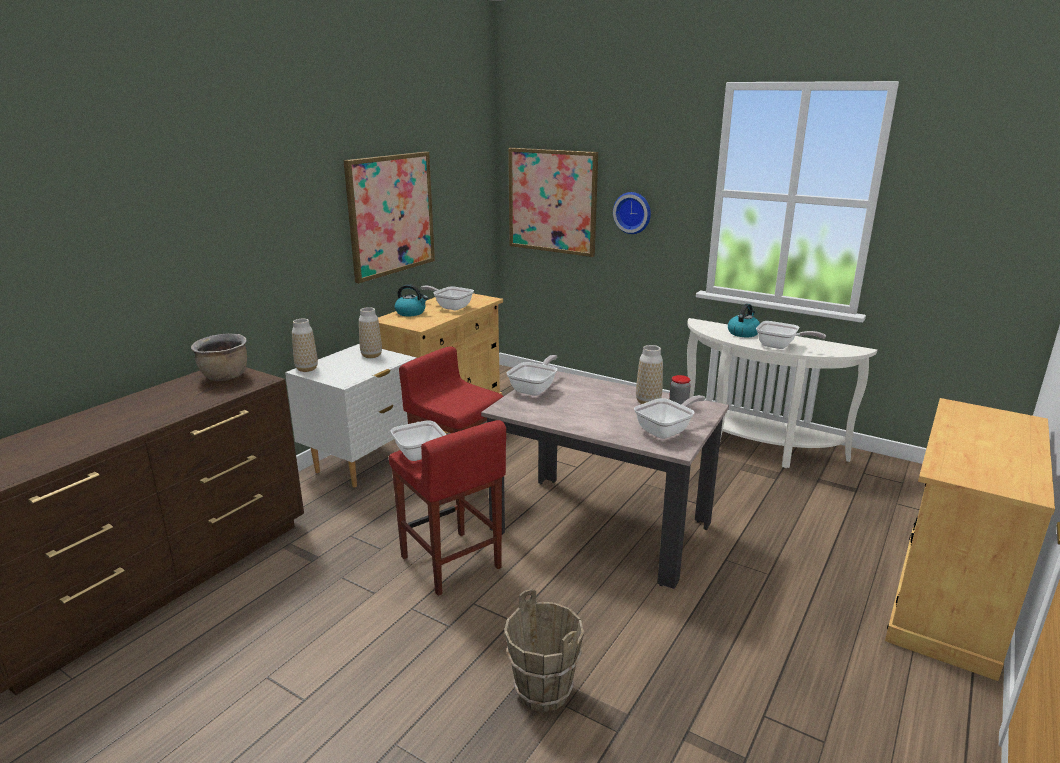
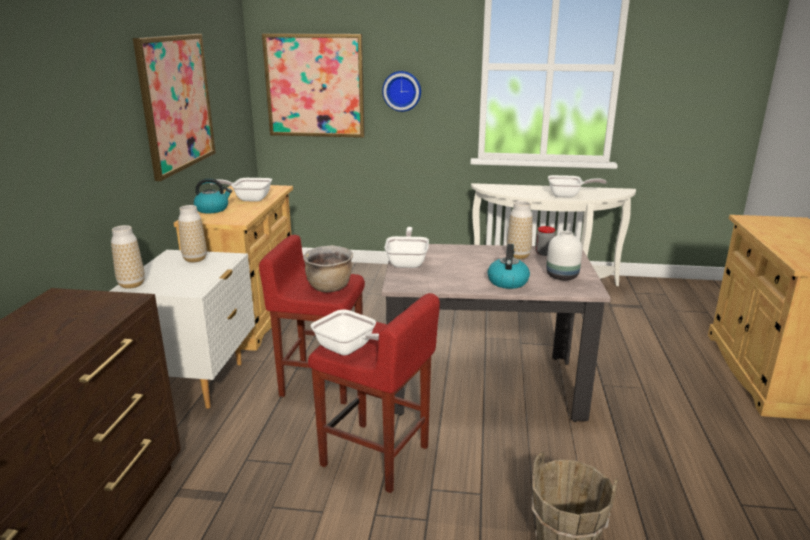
camera: 25 degrees left, 0 degrees up
(225, 377) = (72, 305): brown cooking pot -> brown cooking pot (330, 288)
(667, 431) = (563, 276): frying pan -> white vase
(743, 333) = (528, 189): kettle -> kettle (507, 281)

